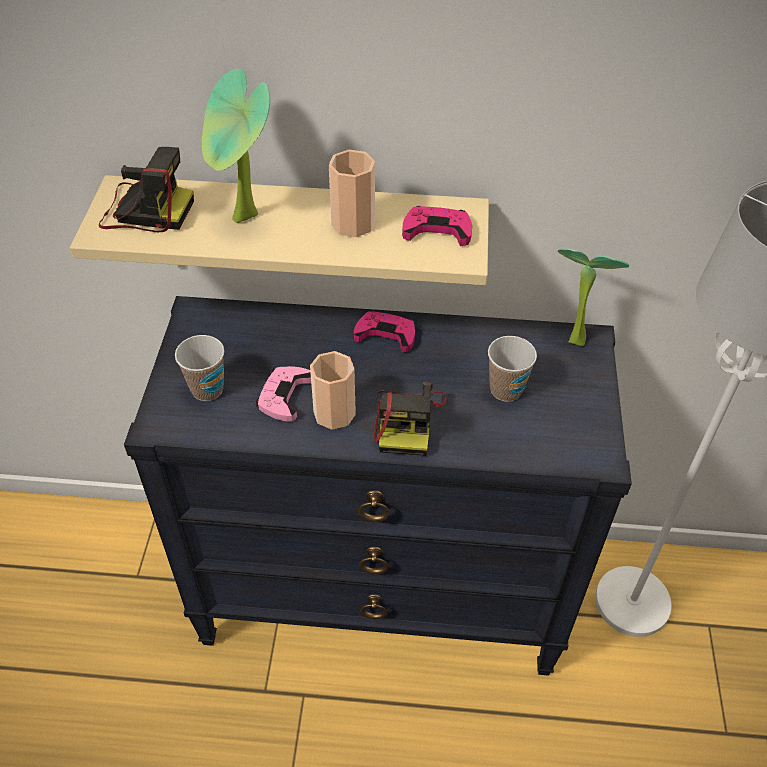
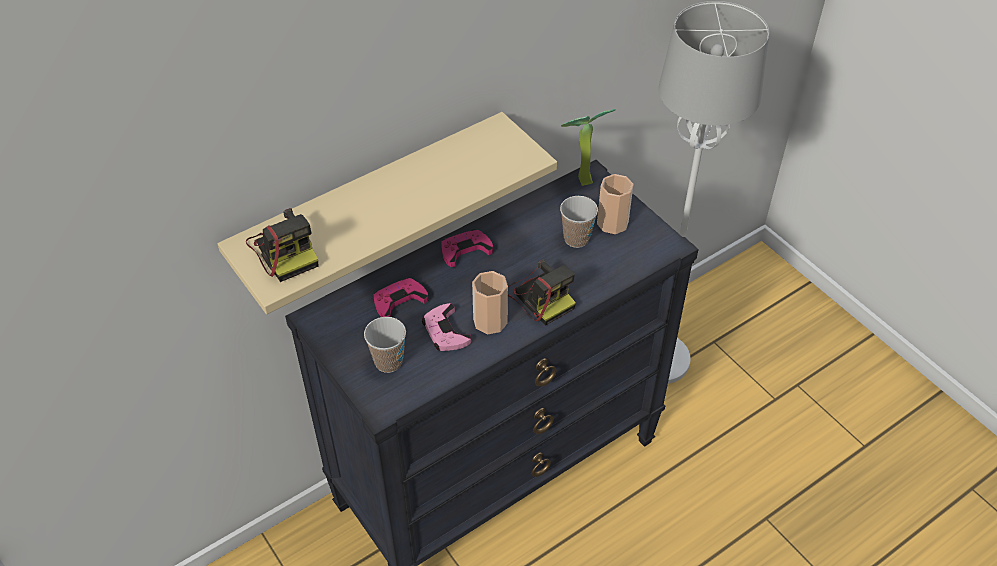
camera: 40 degrees left, 0 degrees up
(145, 210) = (285, 249): camera -> camera turned 90 degrees clockwise
(245, 220) = (365, 215): potted plant -> none
(353, 223) = (439, 176): cup -> cup (612, 223)
(437, 230) = (496, 150): pink game controller -> pink game controller (399, 301)

